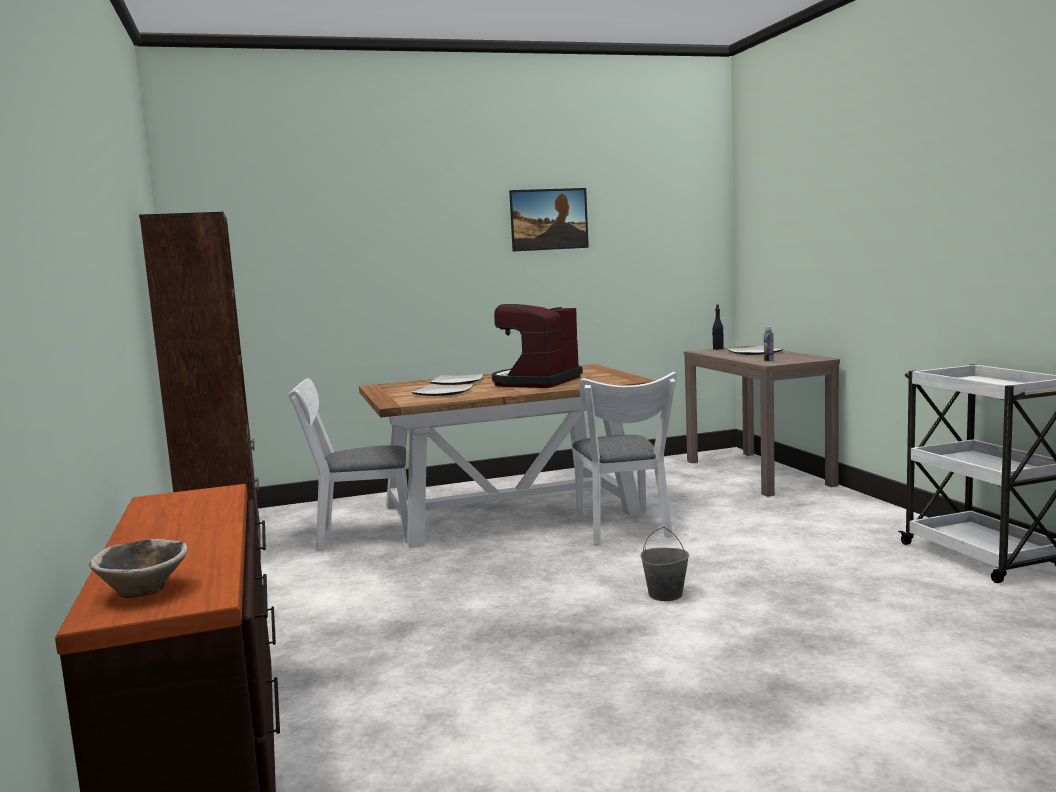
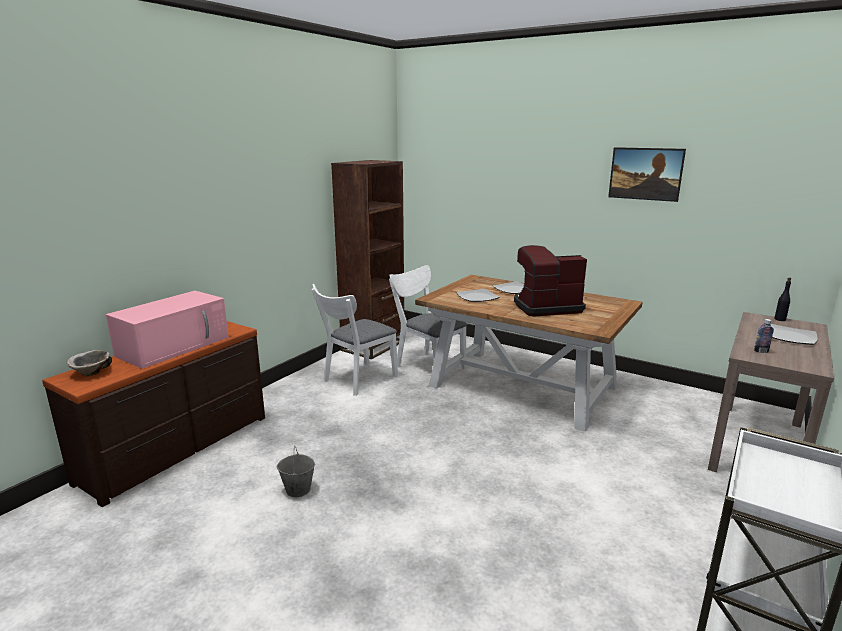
camera: 50 degrees right, 10 degrees up
(176, 530) = (175, 346): none -> pink microwave
(623, 529) = (546, 437): white chair -> white chair (356, 380)
(665, 595) = (459, 495): grey bucket -> grey bucket (297, 490)

